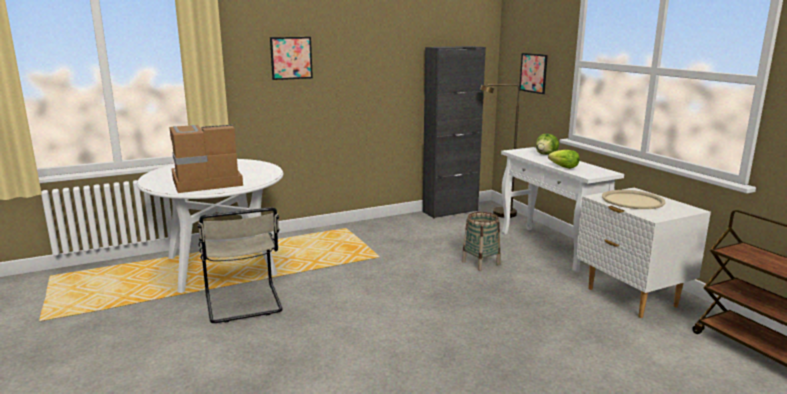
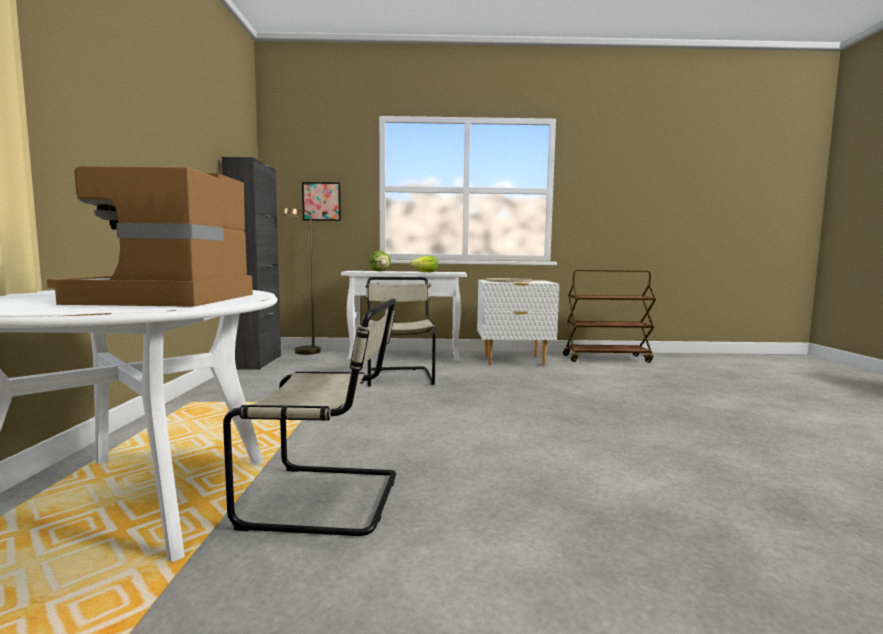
camera: 65 degrees left, 10 degrees down
(291, 58) = (104, 118): picture -> none
(481, 263) = (399, 377): basket -> beige chair

